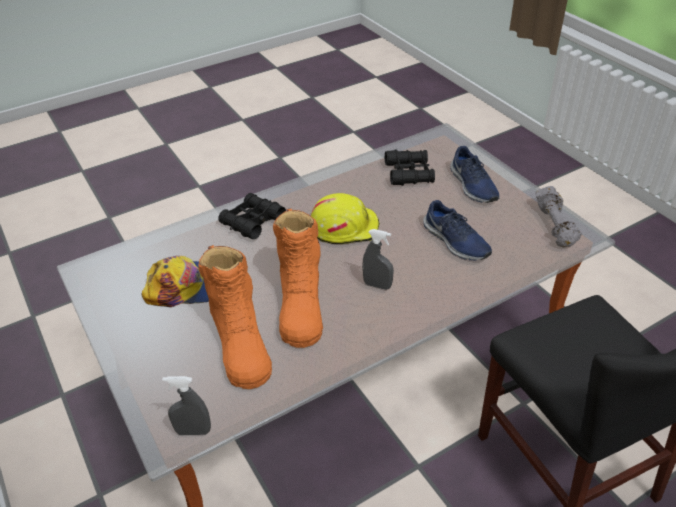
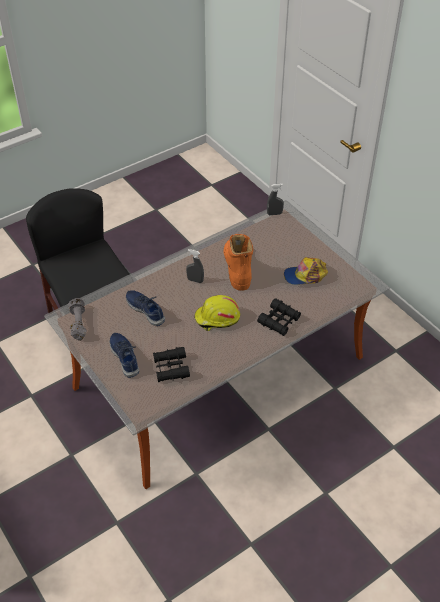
camera: 175 degrees right, 5 degrees up
(240, 343) = (264, 248): orange boot -> none

